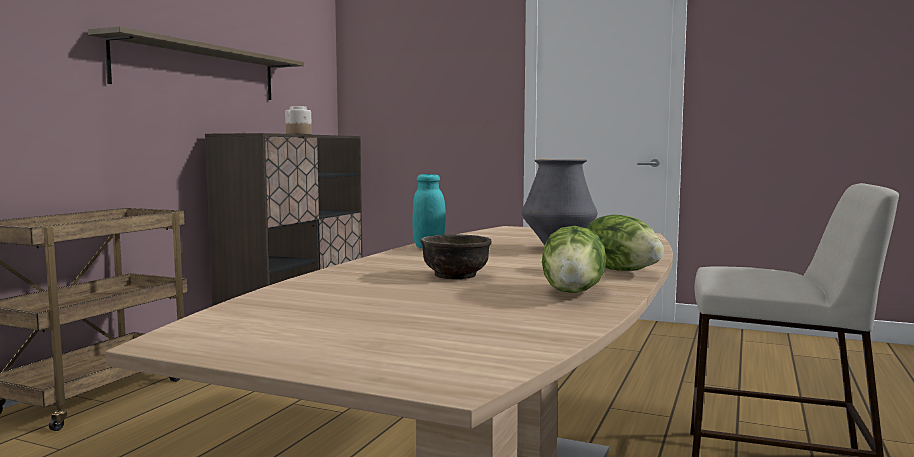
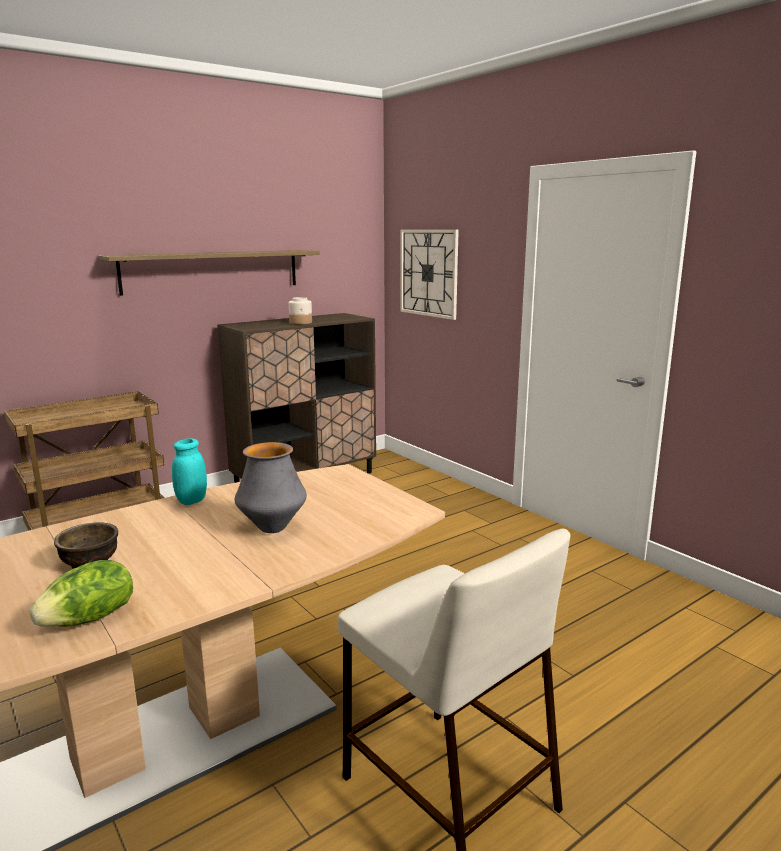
camera: 30 degrees right, 10 degrees up
(403, 93) = (429, 273): none -> wall clock
(622, 270) = (213, 588): lettuce -> none

